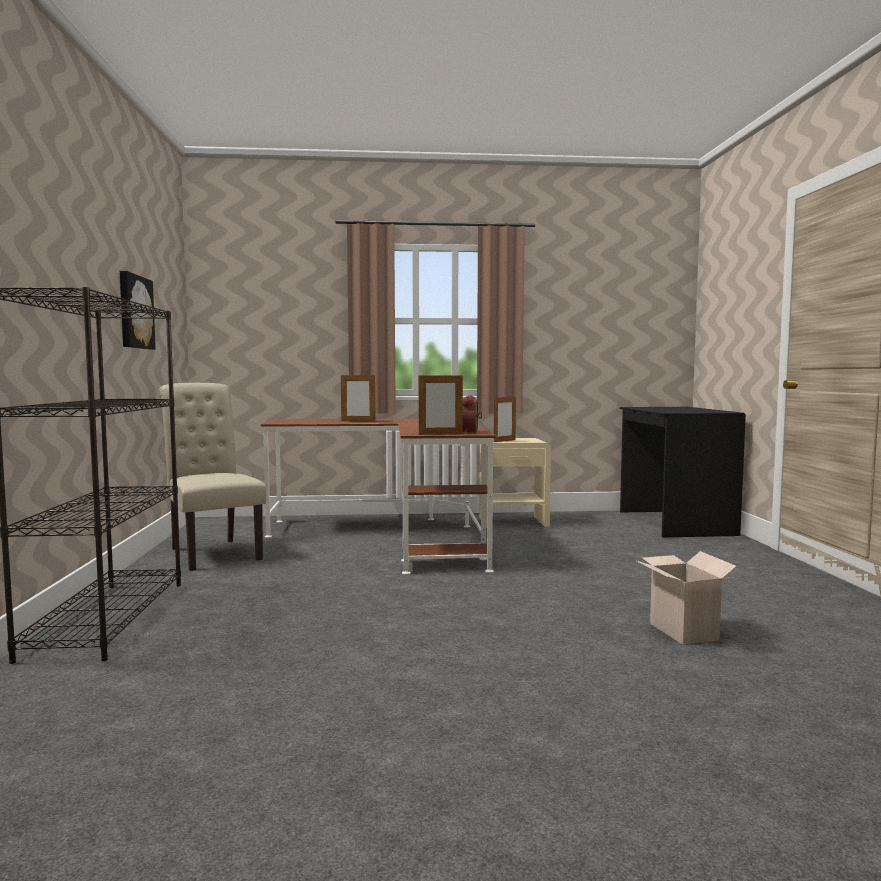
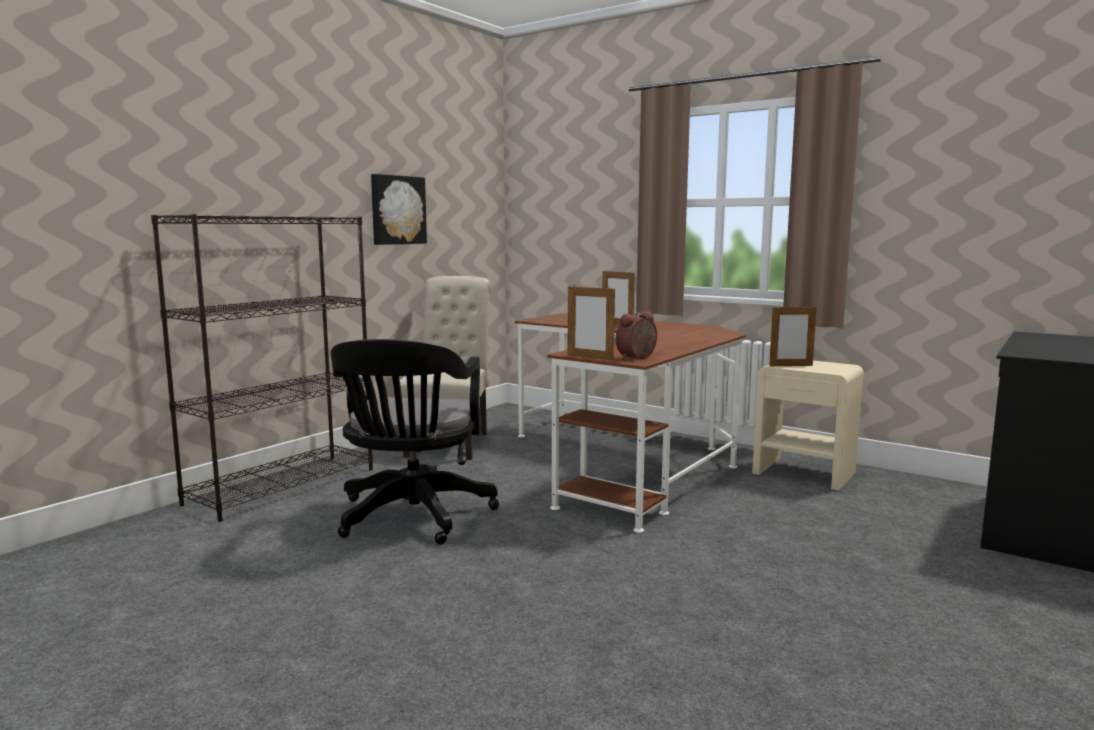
camera: 40 degrees right, 5 degrees up
(307, 606) = (412, 518): none -> black office chair
(680, 631) = (690, 686): cardboard box -> none

